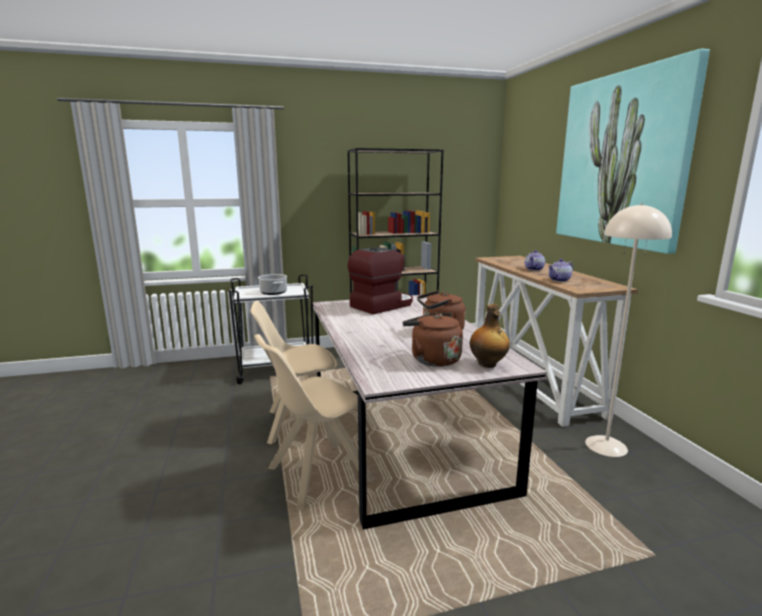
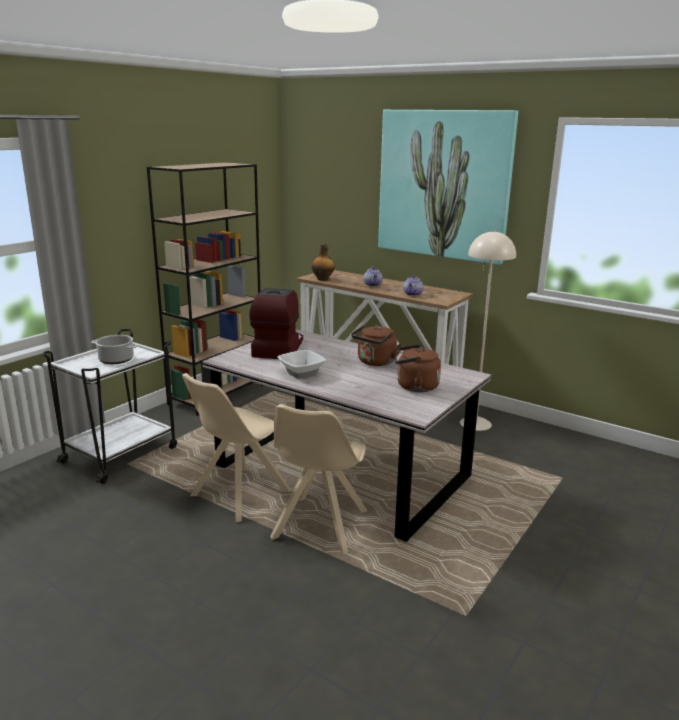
camera: 40 degrees left, 5 degrees up
(360, 325) = (302, 373): none -> bowl
(488, 364) = (453, 380): bottle -> bottle (323, 279)

